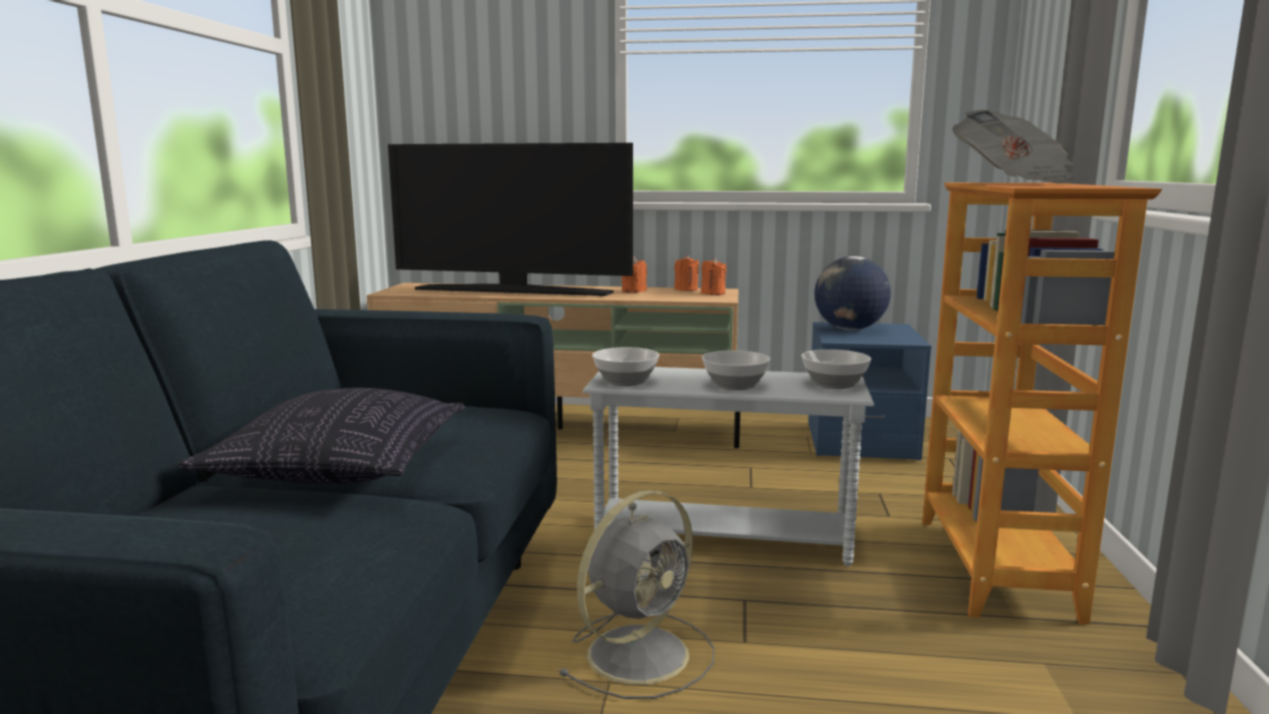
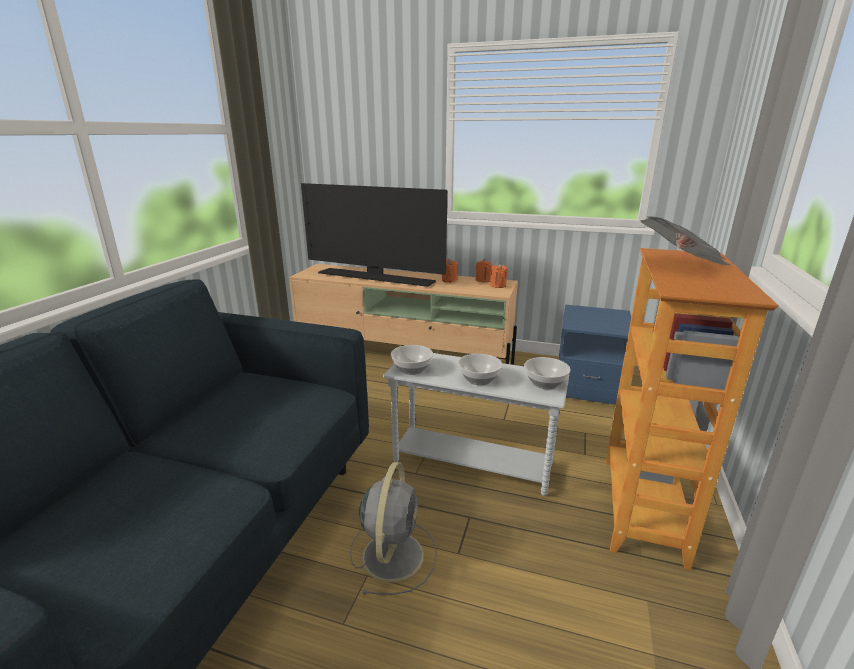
camera: 10 degrees right, 10 degrees up
(341, 469) = (209, 445): pillow -> none
(641, 652) = (393, 553): grey fan -> grey fan turned 45 degrees counterclockwise
(849, 329) = (586, 314): globe -> none

